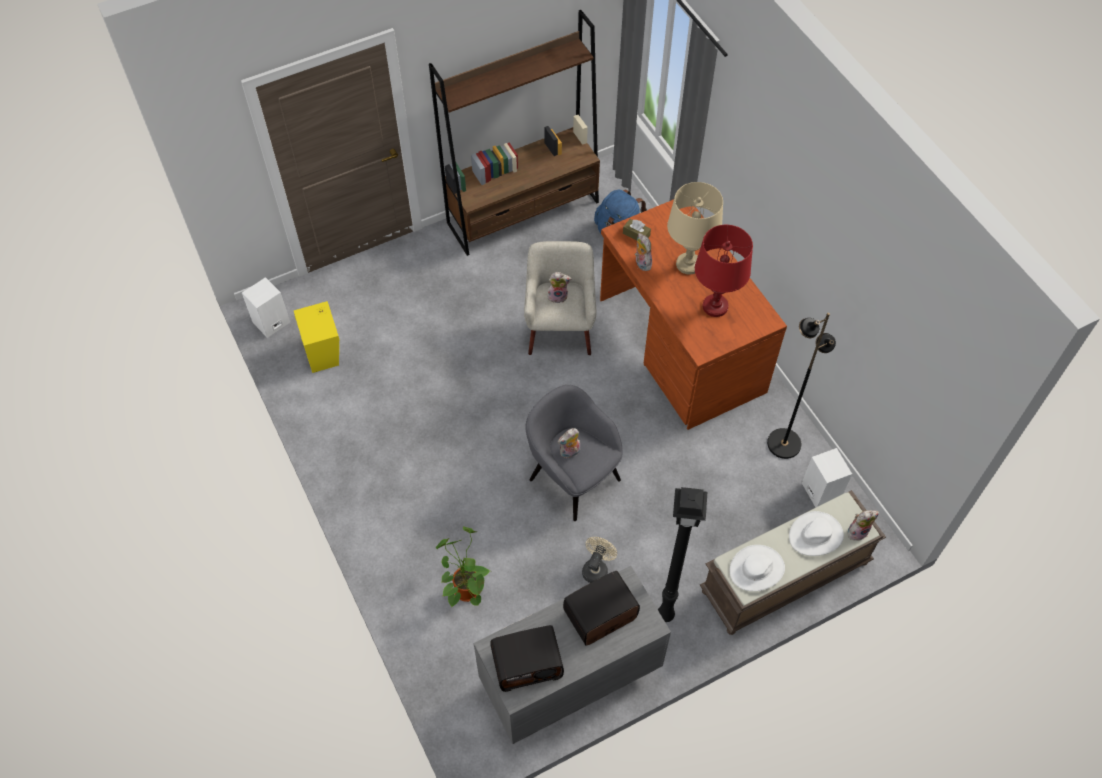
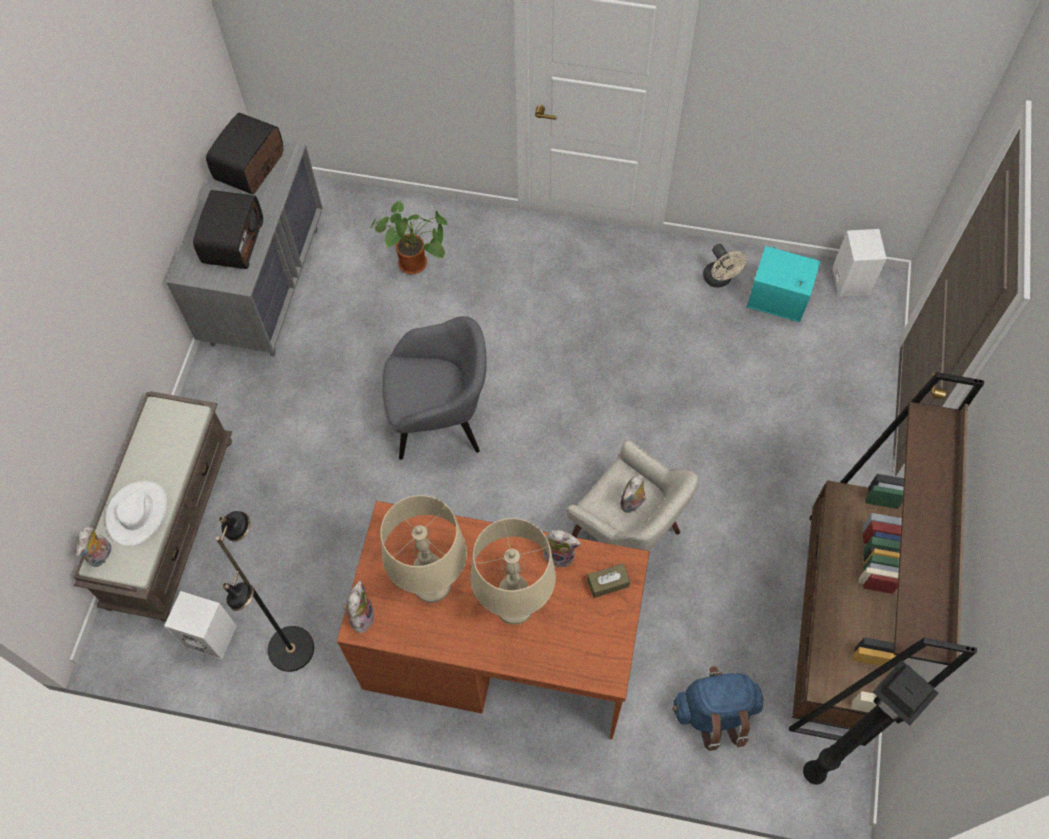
camera: 130 degrees right, 5 degrees up
(323, 350) = (777, 304): yellow speaker -> turquoise speaker
(570, 453) = (431, 373): plush toy -> plush toy (360, 616)
(596, 568) = (335, 372): beige fan -> beige fan (719, 280)
(664, 616) = (242, 392): black floor lamp -> black floor lamp (813, 771)
(715, 306) = (432, 584): red table lamp -> beige table lamp
(757, 569) = (163, 433): white hat -> none

